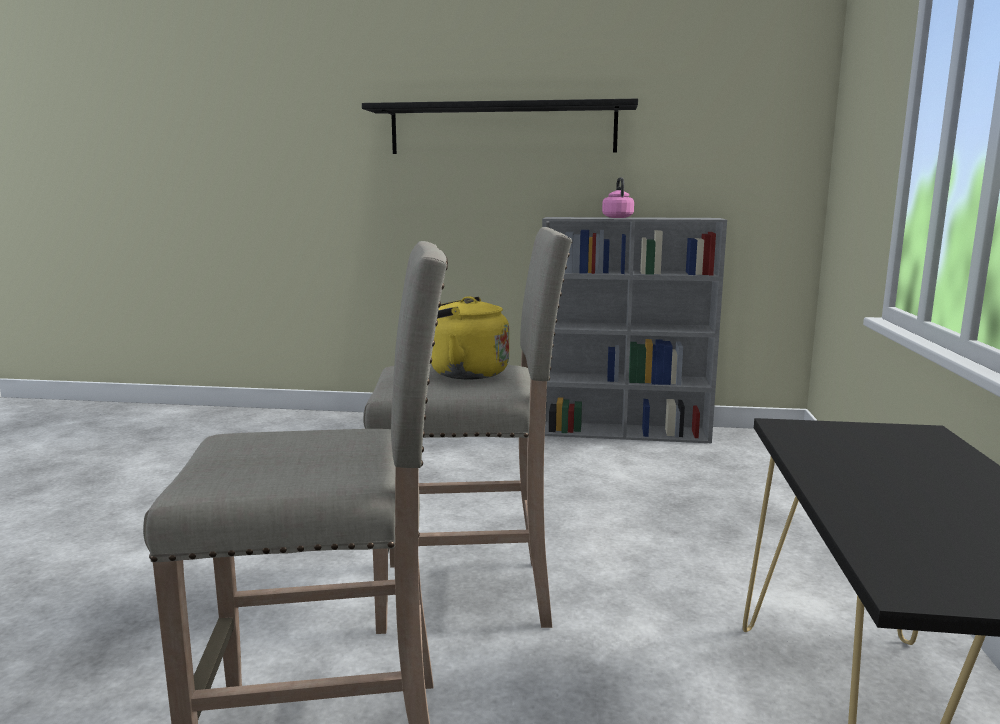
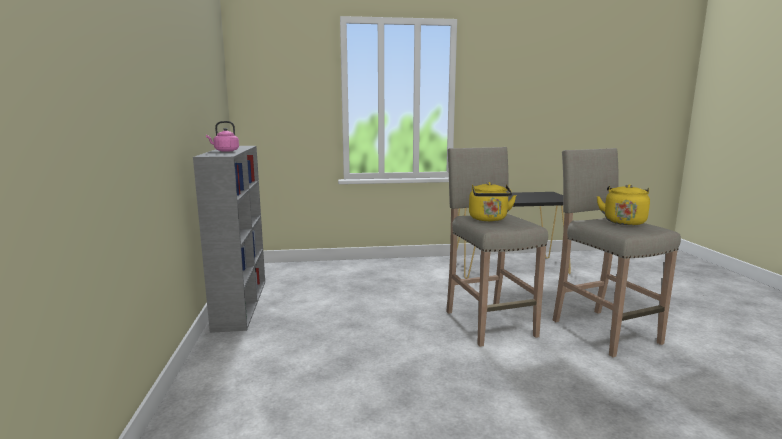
camera: 105 degrees left, 0 degrees up
(310, 466) = (623, 221): none -> yellow kettle
(502, 129) = (161, 75): black shelf -> none

